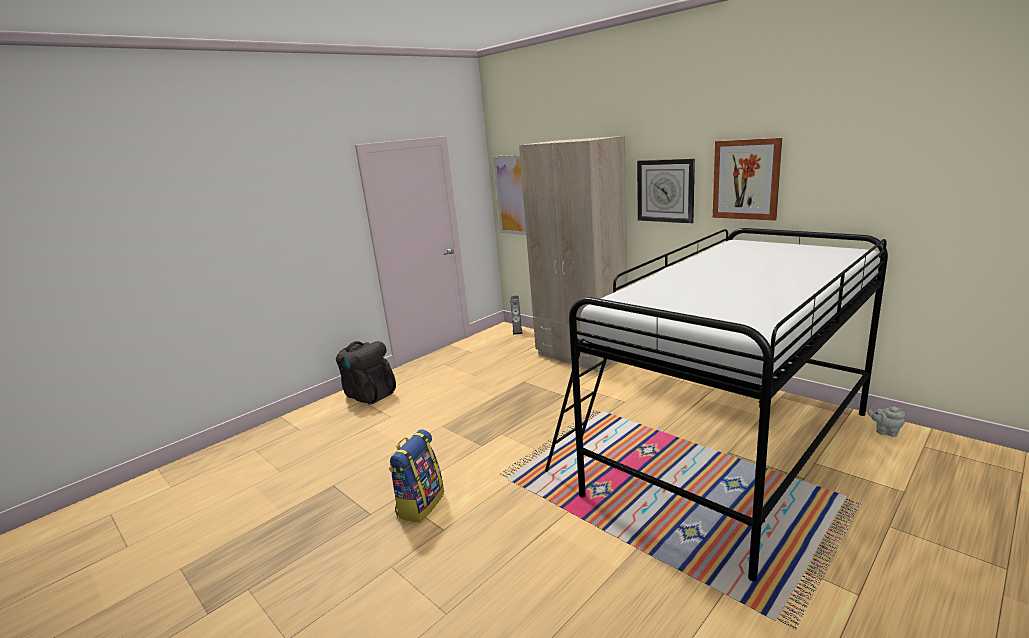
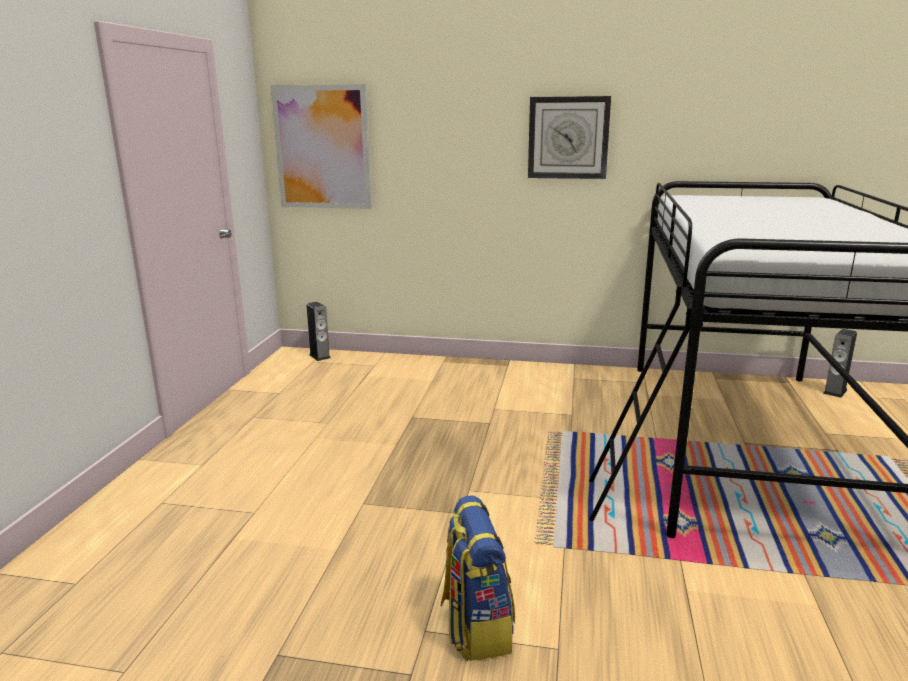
camera: 35 degrees left, 0 degrees up
(369, 394) = (164, 489): black backpack -> none
(582, 355) = (450, 372): beige wardrobe -> none
(746, 179) = (676, 123): picture -> none
(885, 431) = (835, 391): grey teapot -> speaker

